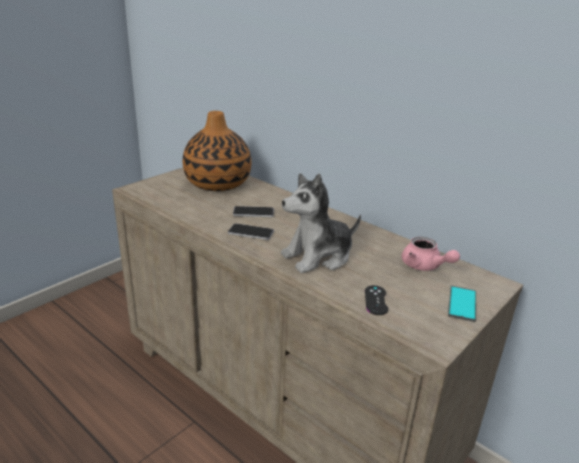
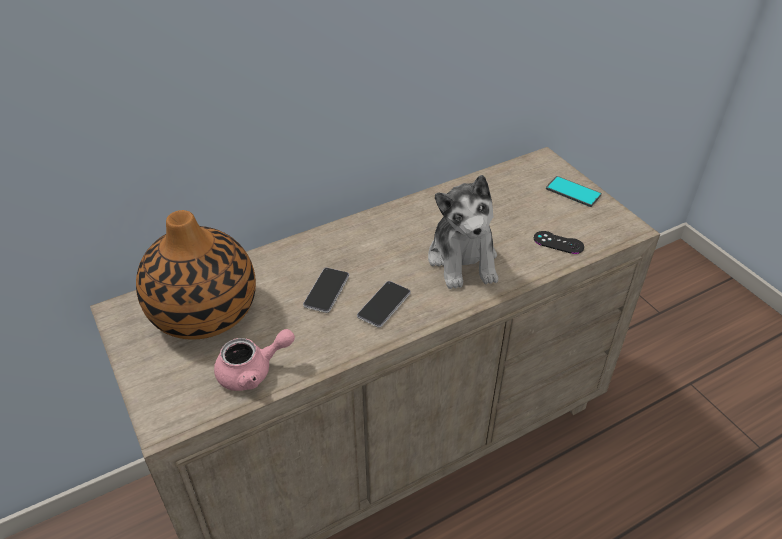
camera: 70 degrees left, 15 degrees up
(424, 266) = (504, 191): pink teapot -> pink teapot (253, 371)

